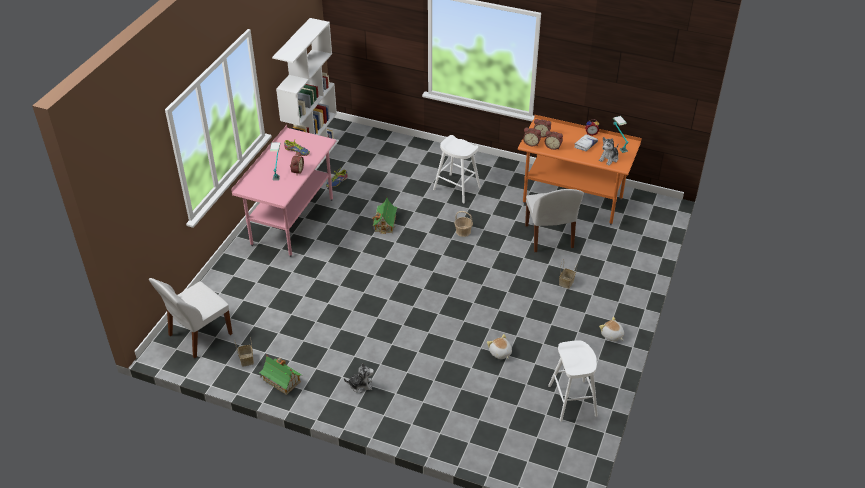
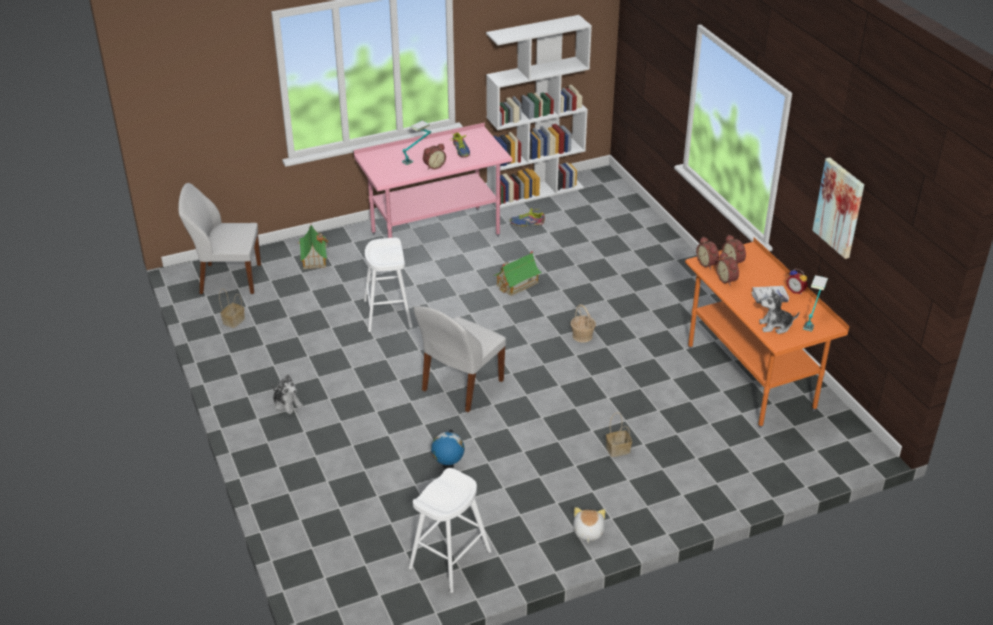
camera: 45 degrees right, 5 degrees down
(281, 380) = (234, 355): toy house -> toy house (314, 258)
(457, 188) = (637, 294): white stool -> white stool (387, 314)
(500, 353) = (448, 466): plush toy -> globe
(549, 237) = (666, 396): white chair -> white chair (461, 386)
(603, 71) = (839, 207): none -> picture

